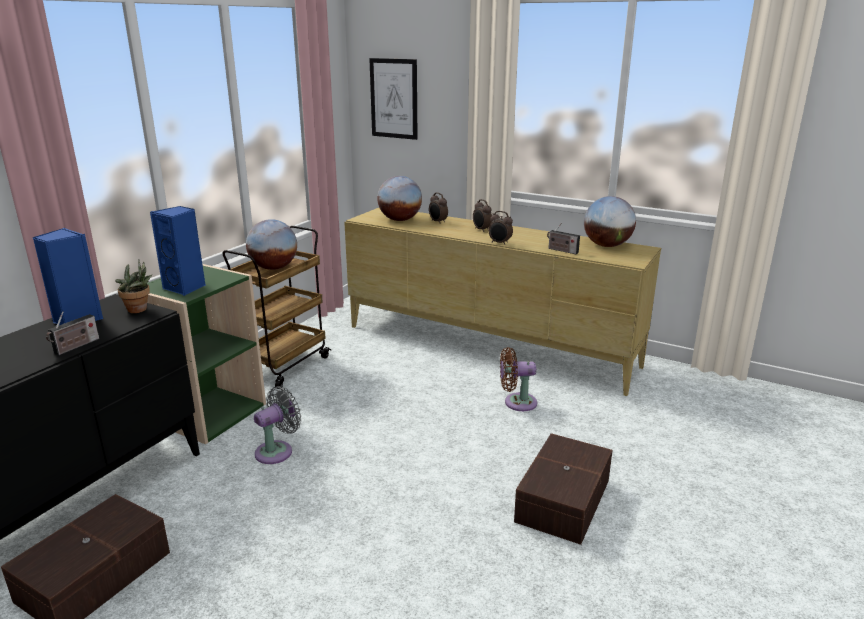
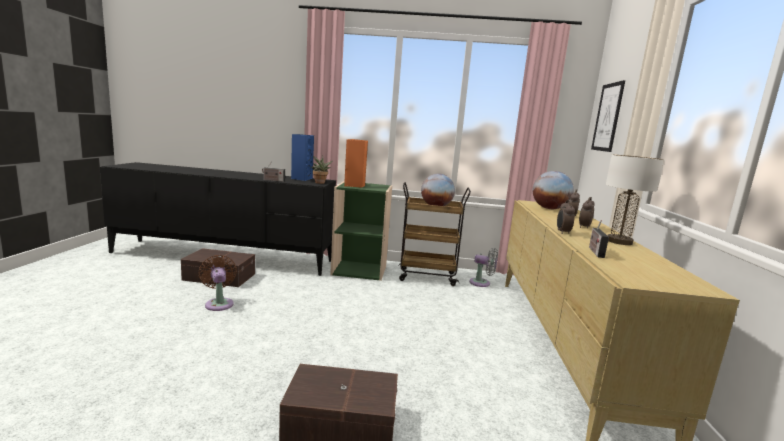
camera: 65 degrees right, 10 degrees down
(186, 288) = (354, 185): blue speaker -> orange speaker
(277, 451) = (336, 293): grey fan -> grey fan (482, 283)
(516, 402) = (481, 374): brown fan -> brown fan (219, 303)
(532, 233) = (618, 241): none -> table lamp
(607, 245) = (663, 270): globe -> none

